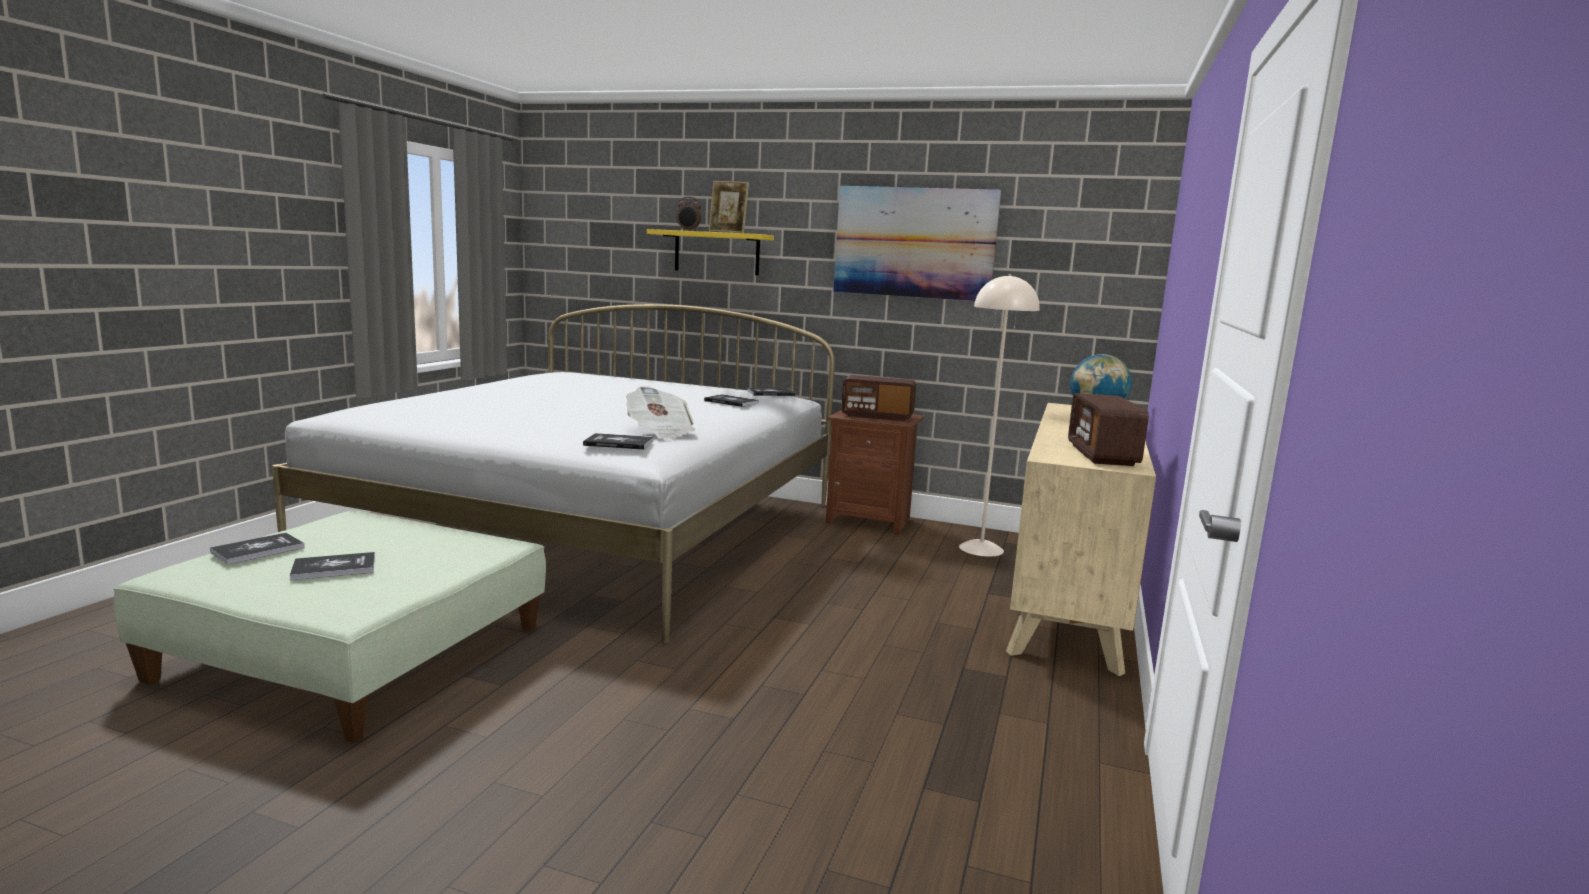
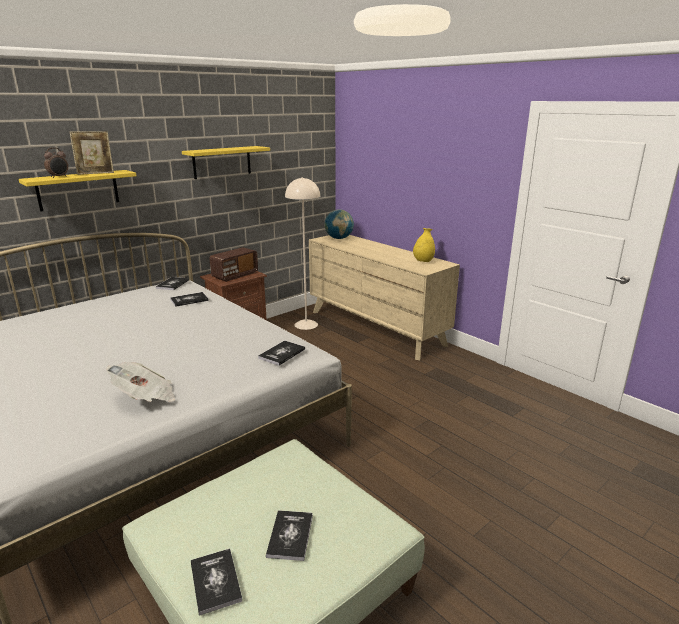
camera: 60 degrees left, 10 degrees up
(660, 432) = (258, 336): newspaper -> newspaper (145, 397)
(914, 243) = (222, 162): picture -> yellow shelf
(1102, 455) = (423, 261): radio -> yellow vase

